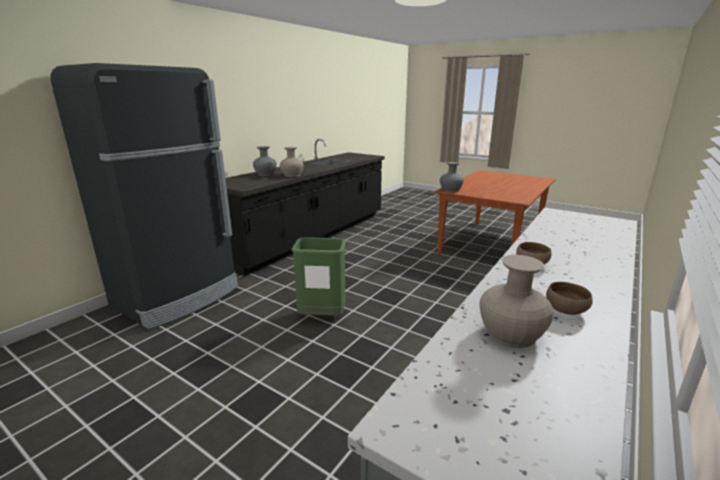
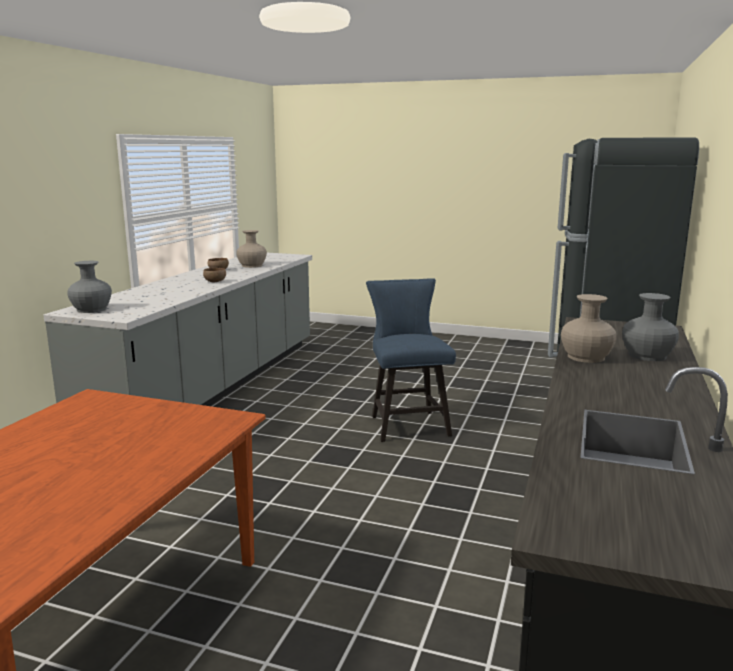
camera: 165 degrees right, 5 degrees down
(321, 317) = (407, 423): green trash can -> blue chair
(450, 190) = (222, 420): grey vase -> grey vase (91, 309)

